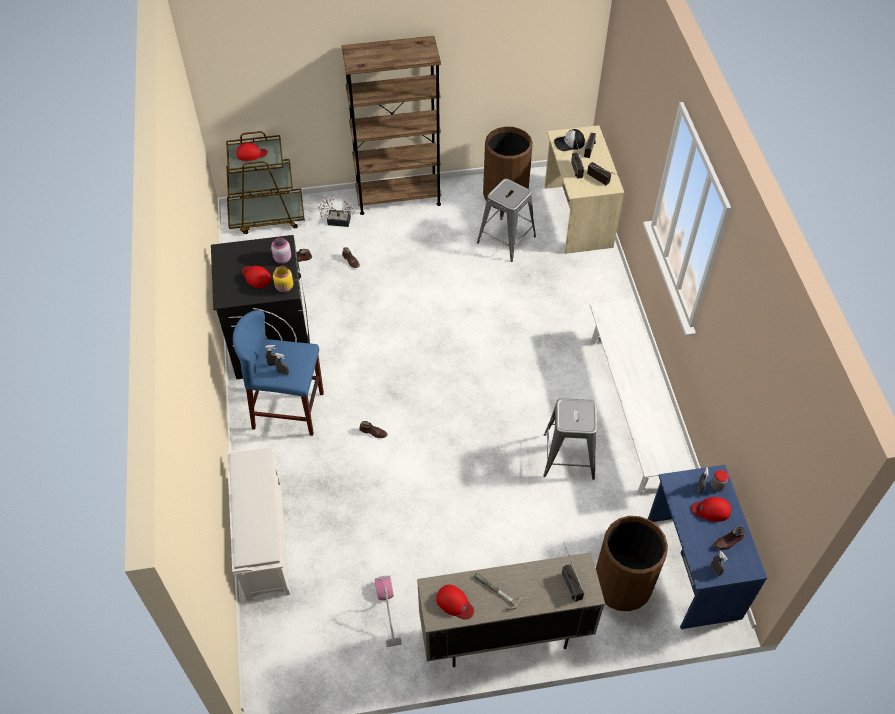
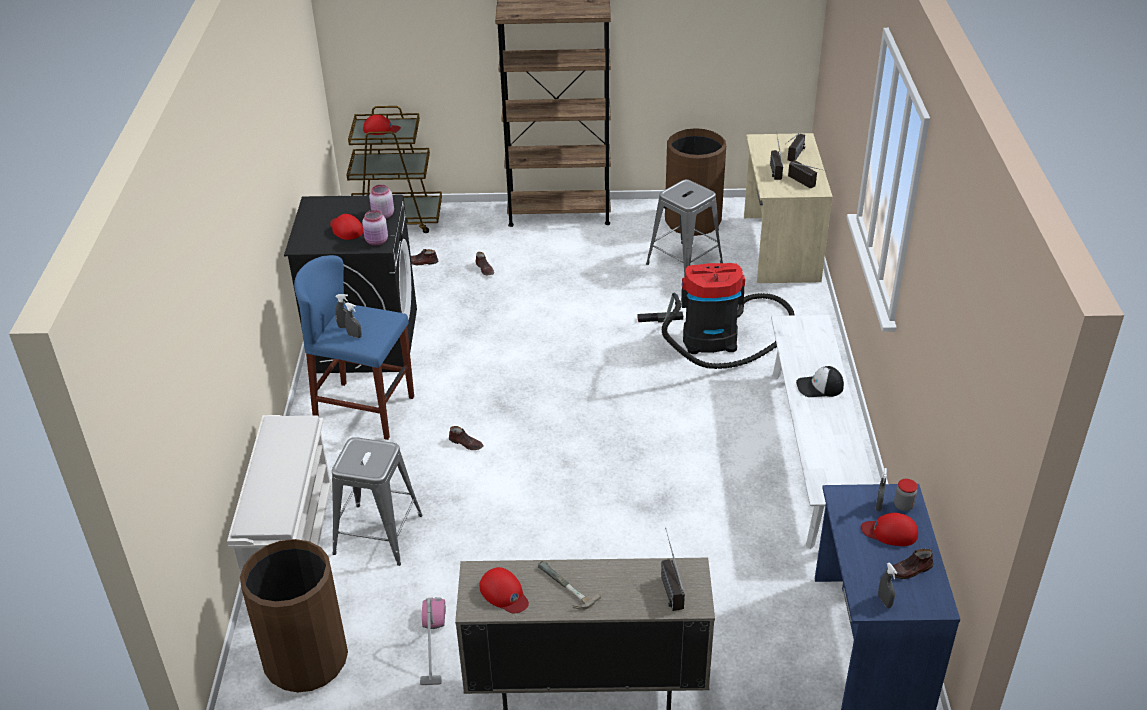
camera: 10 degrees right, 15 degrees down
(284, 287) = (377, 241): yellow jar -> pink jar
(336, 220) = (477, 229): potted plant -> none
(543, 311) = (716, 339): none -> vacuum cleaner
(568, 456) = (718, 494): grey stool -> grey stool (377, 534)
(569, 143) = (771, 147): cap -> cap (819, 387)
(622, 585) = (765, 650): brown trash can -> brown trash can (306, 660)

